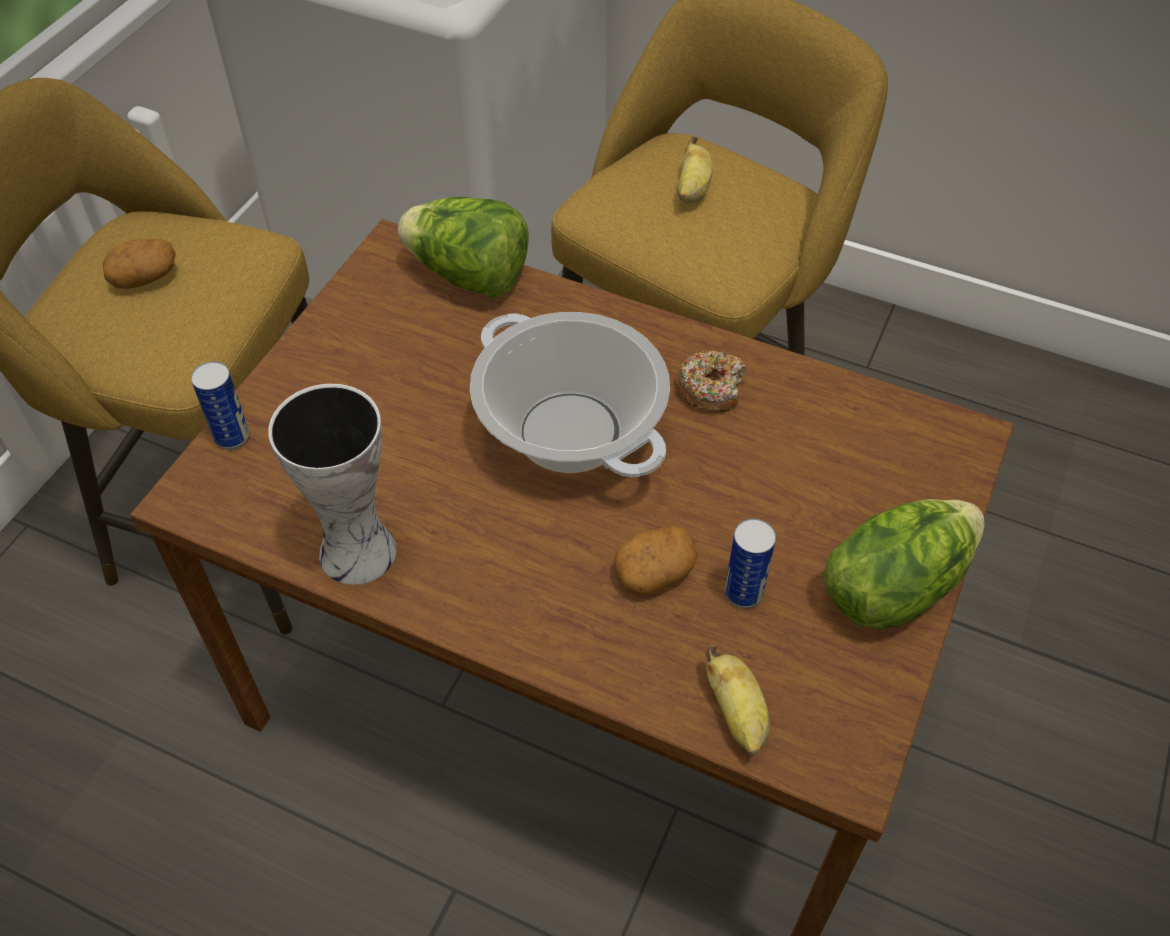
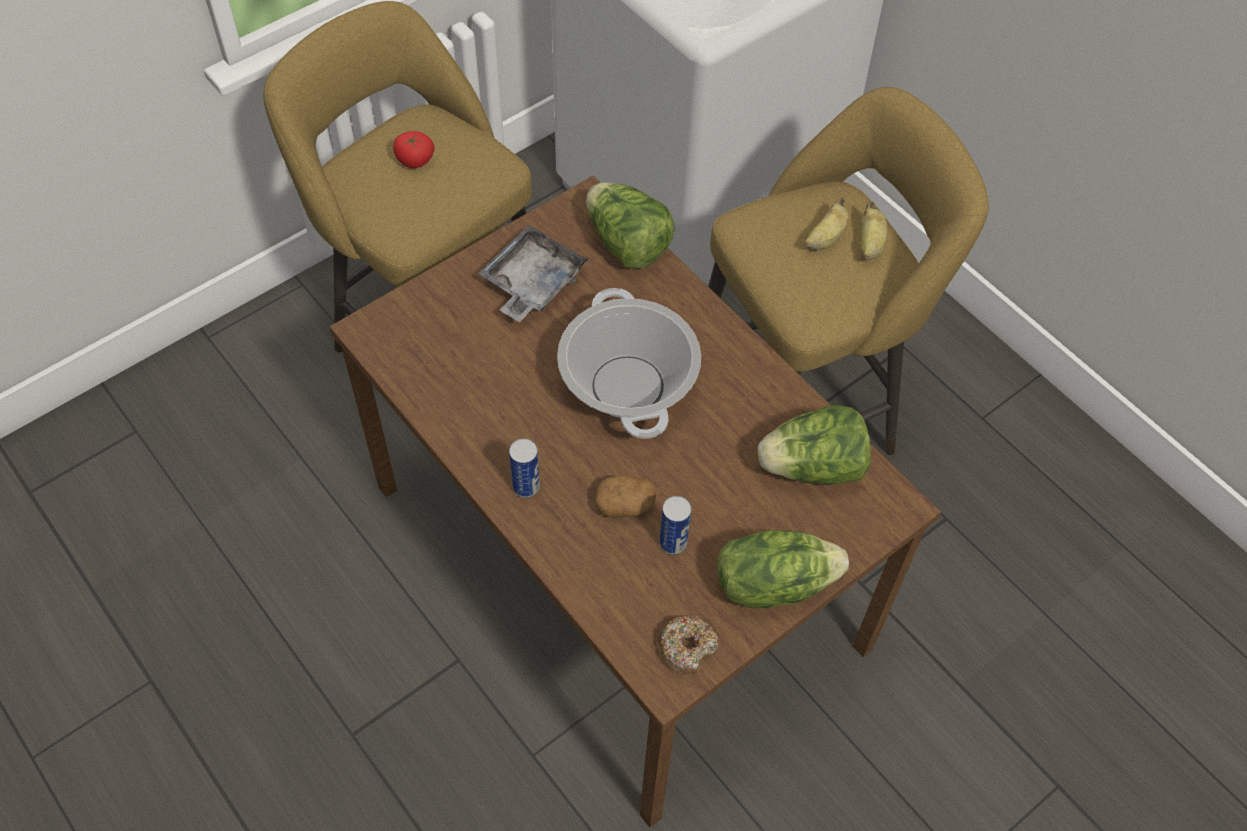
camera: 25 degrees right, 5 degrees up
(145, 276) = (414, 161): potato -> tomato
(232, 437) = (414, 299): can -> can (526, 487)
(354, 551) = (448, 408): vase -> none
(378, 361) = (532, 283): none -> grey tray
(710, 388) = (741, 395): donut -> donut (687, 648)
(737, 714) = (620, 615): banana -> banana (870, 245)
(845, 435) = (813, 467): none -> lettuce

